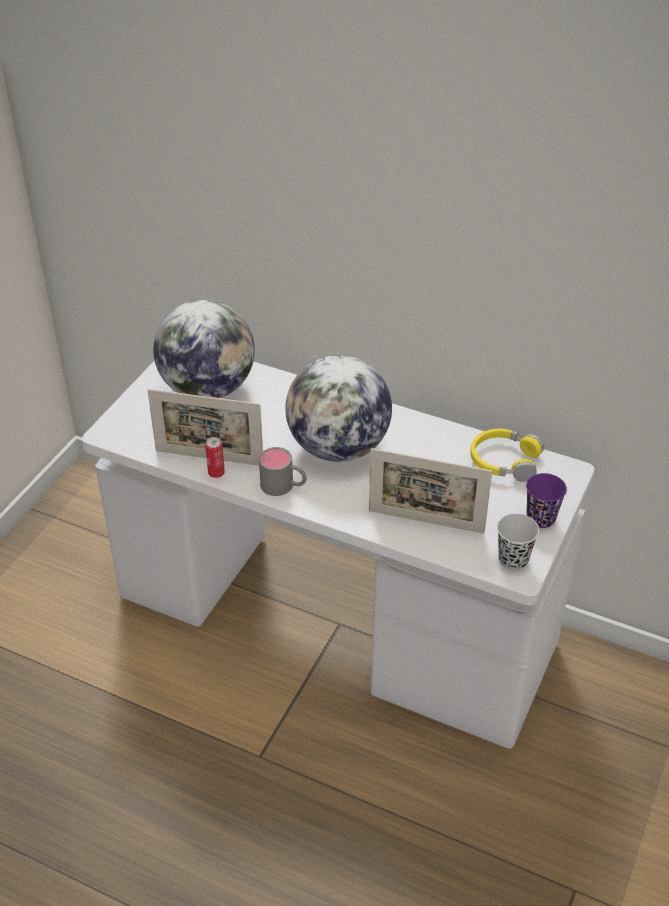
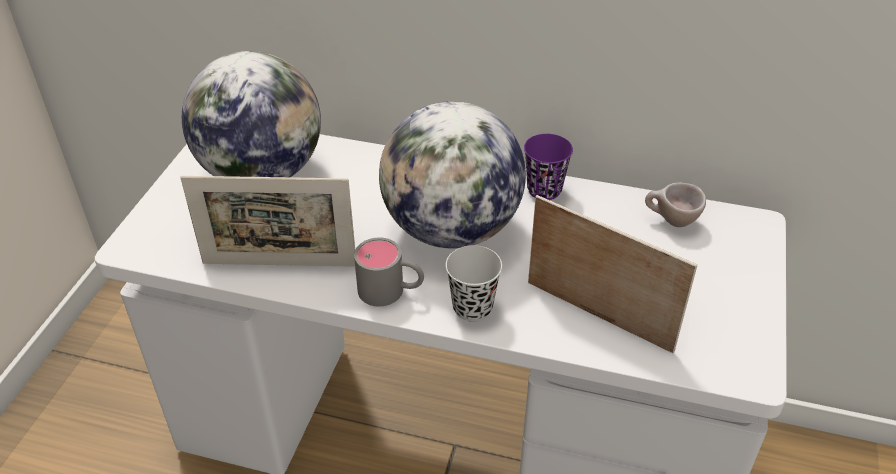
camera: 10 degrees left, 0 degrees up
(216, 473) = (293, 284): can -> none
(426, 521) = (598, 316): picture frame -> picture frame turned 150 degrees counterclockwise
(504, 461) = (670, 221): yellow headphones -> beige cup
(513, 559) = (733, 355): black cup -> black cup (472, 307)
(541, 518) = (746, 291): purple cup -> purple cup (544, 190)

